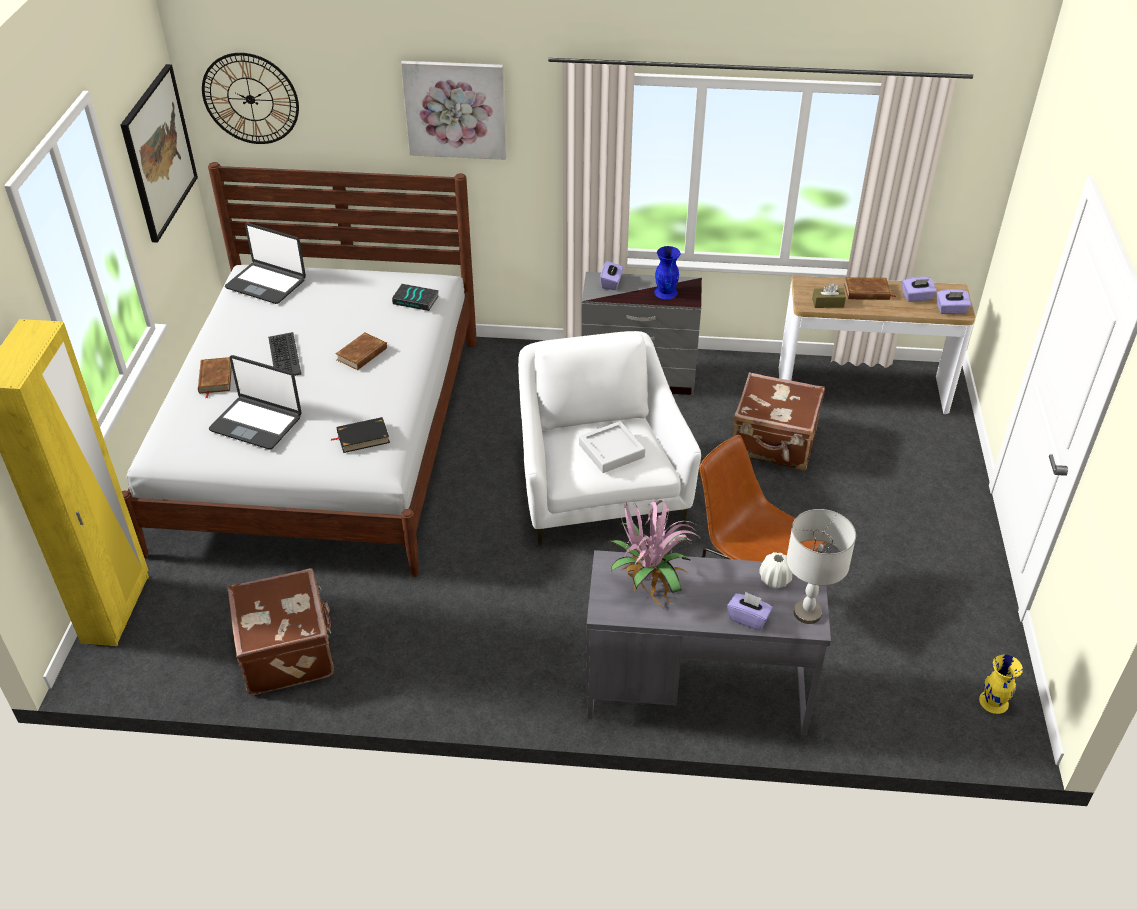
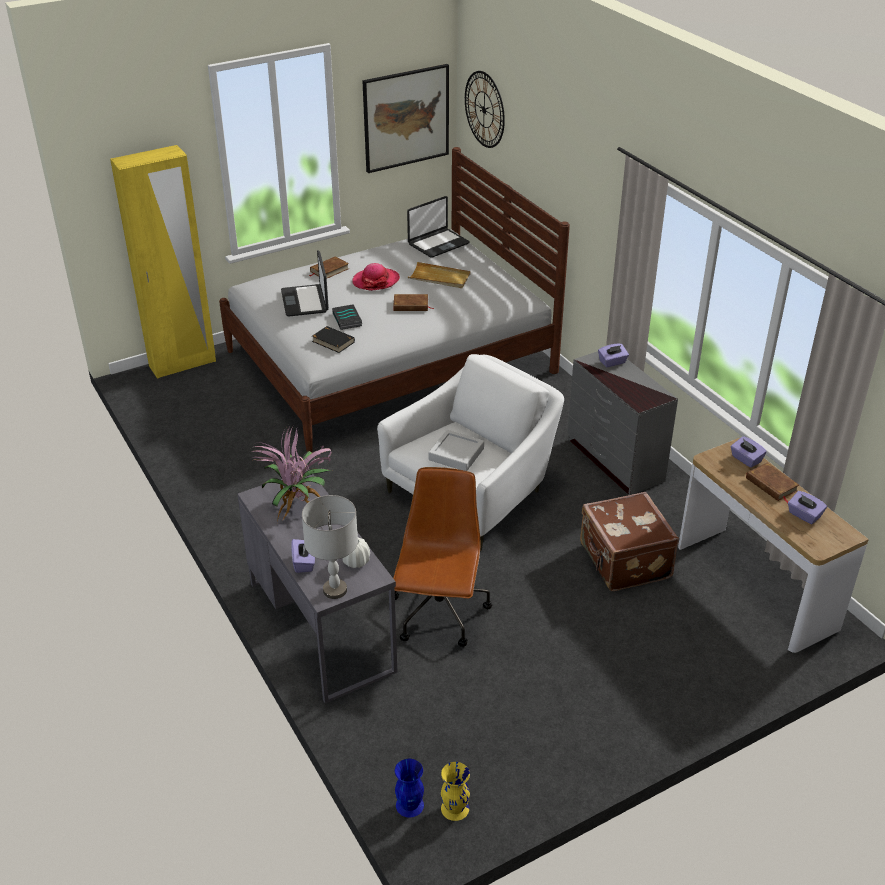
camera: 55 degrees right, 5 degrees down
(266, 283) = (438, 244): laptop -> laptop turned 120 degrees counterclockwise
(284, 356) = (376, 281): keyboard -> hat
(288, 651) = (203, 437): brown suitcase -> none
(335, 312) = (439, 278): none -> beige tray
(416, 300) = (492, 299): book -> book (348, 320)
(455, 109) = (576, 168): picture -> none
(666, 292) = (635, 390): blue vase -> blue vase (410, 805)
(828, 303) = (725, 469): brown tissue box -> none
(951, 310) = (813, 541): purple tissue box -> purple tissue box (746, 459)

